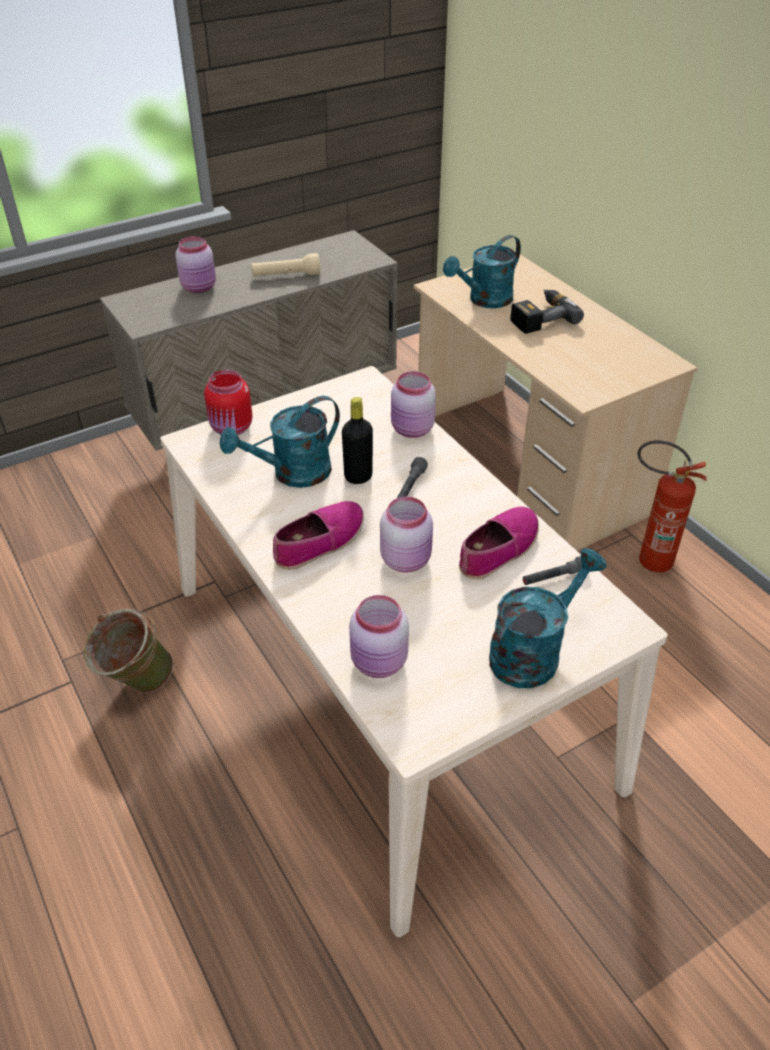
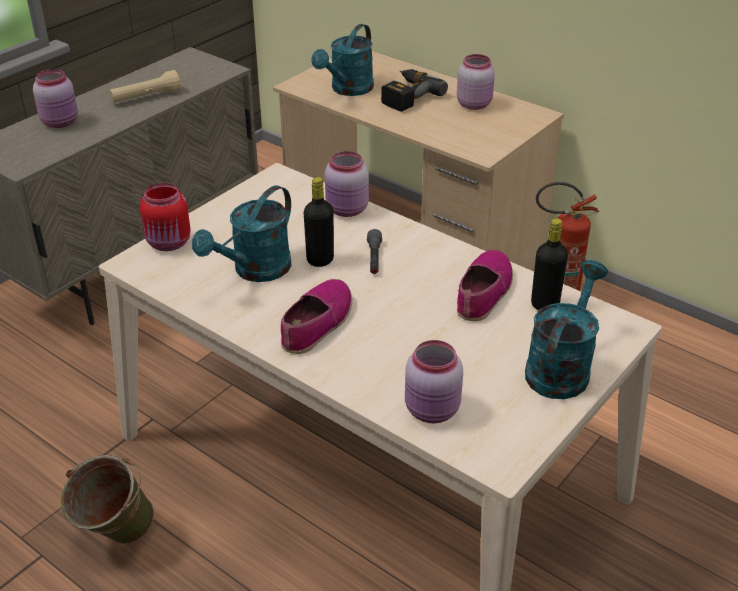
camera: 20 degrees left, 5 degrees down
(407, 559) = (406, 319): pink jar -> pink jar (474, 104)
(555, 578) = (545, 304): grey flashlight -> black bottle

